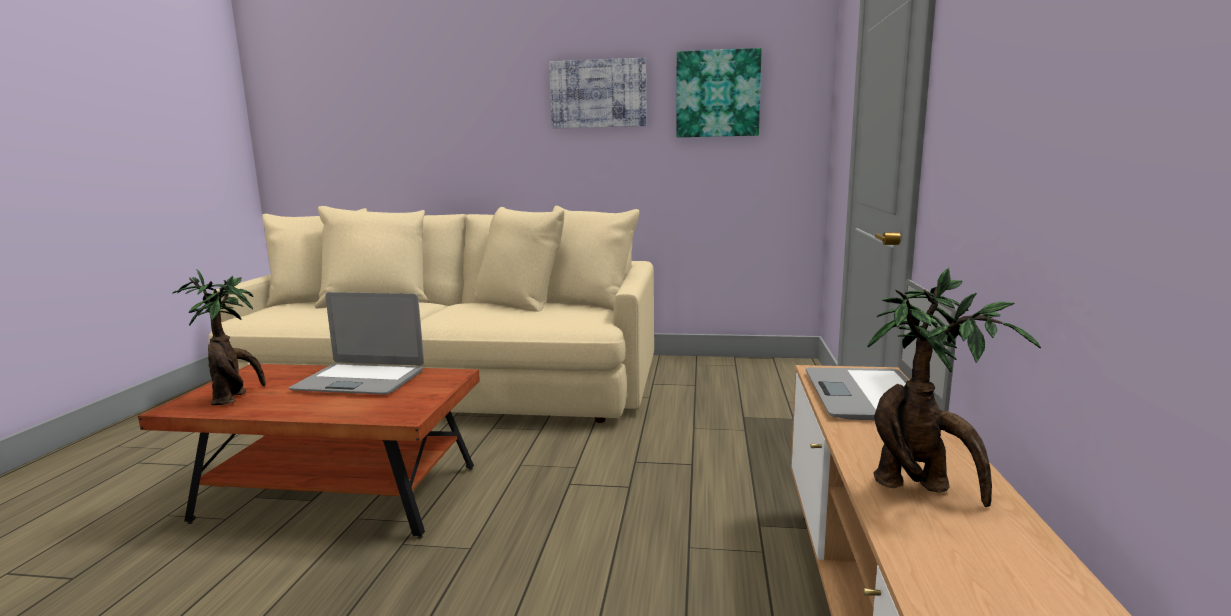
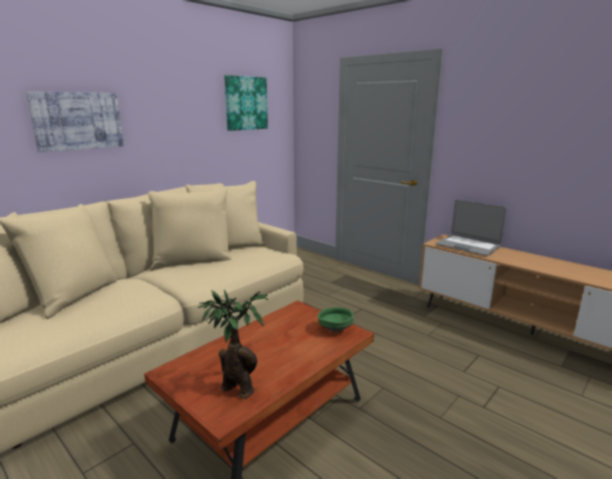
camera: 55 degrees left, 5 degrees up
(360, 380) = (267, 336): laptop -> none
(410, 404) = (335, 328): none -> green bowl
(598, 94) = (179, 100): picture -> picture (78, 121)
(921, 488) = (546, 265): potted plant -> none

